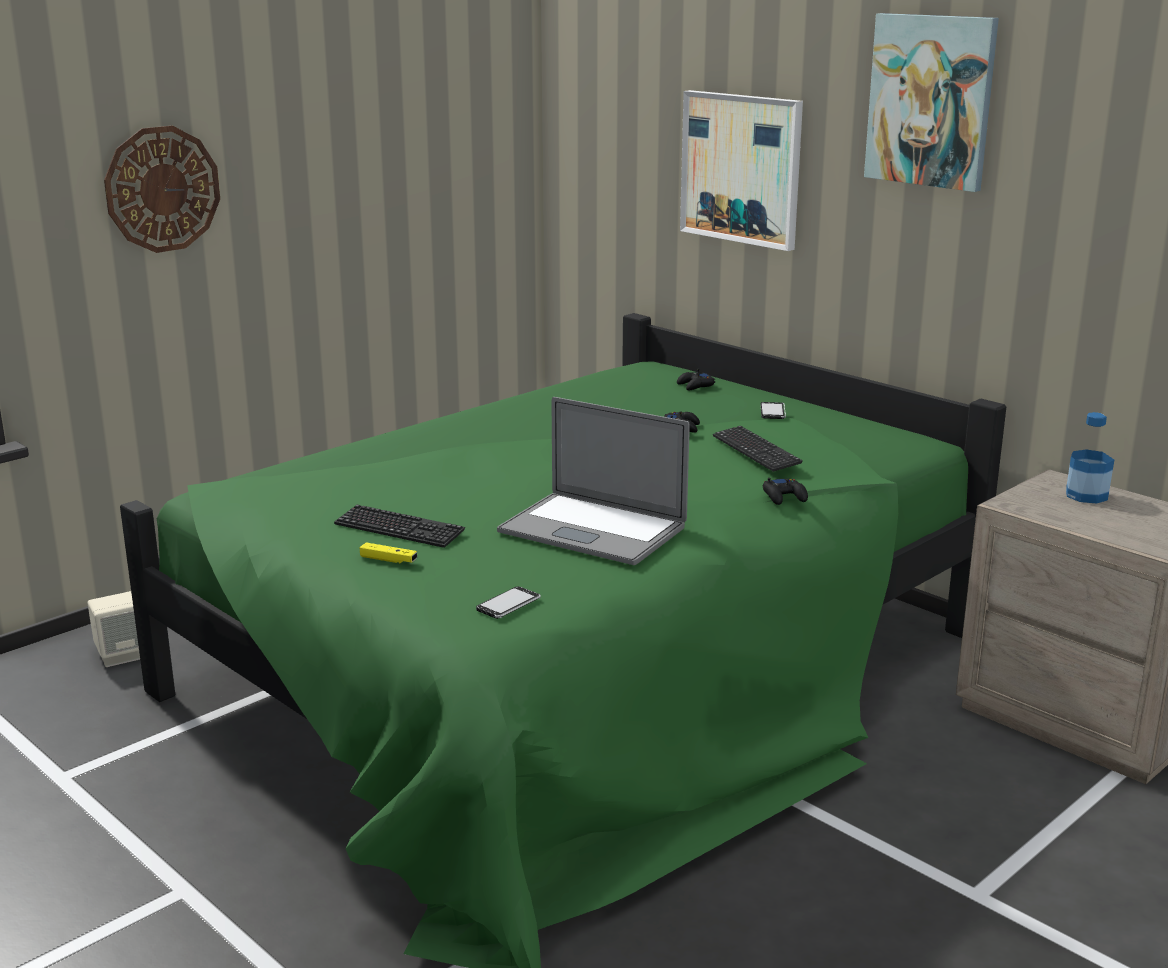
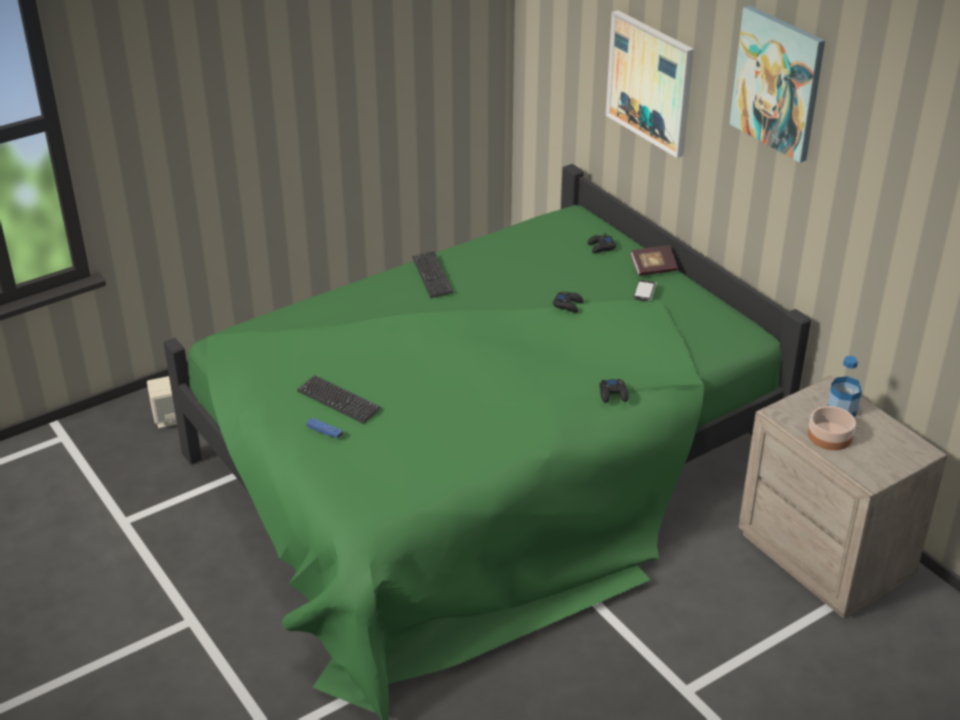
camera: 10 degrees right, 15 degrees up
(162, 189) = (200, 92): wall clock -> none
(388, 560) = (325, 432): yellow game controller -> blue game controller
(508, 605) = (391, 485): phone -> none
(592, 529) = (467, 416): laptop -> none
(756, 451) = (613, 339): keyboard -> keyboard (432, 276)
(770, 398) = (653, 269): none -> book
(1089, 519) = (830, 436): none -> bowl

